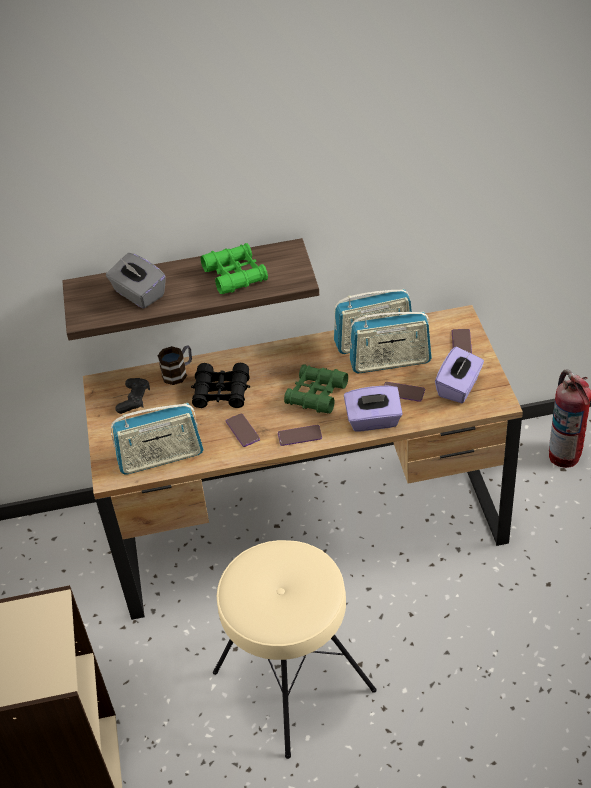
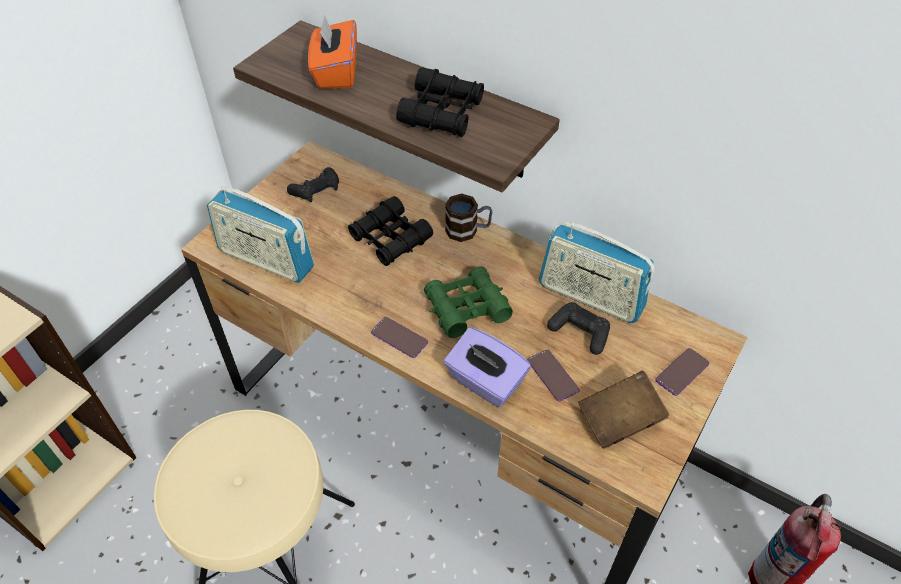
camera: 40 degrees right, 5 degrees up
(139, 294) = (336, 72): grey tissue box -> orange tissue box
(179, 373) = (380, 193): mug -> mug (468, 230)
(235, 275) = (442, 112): green binoculars -> black binoculars
(242, 430) = (359, 290): phone -> none
(390, 362) = (580, 332): radio -> black game controller
(459, 387) = (619, 420): purple tissue box -> brown book

